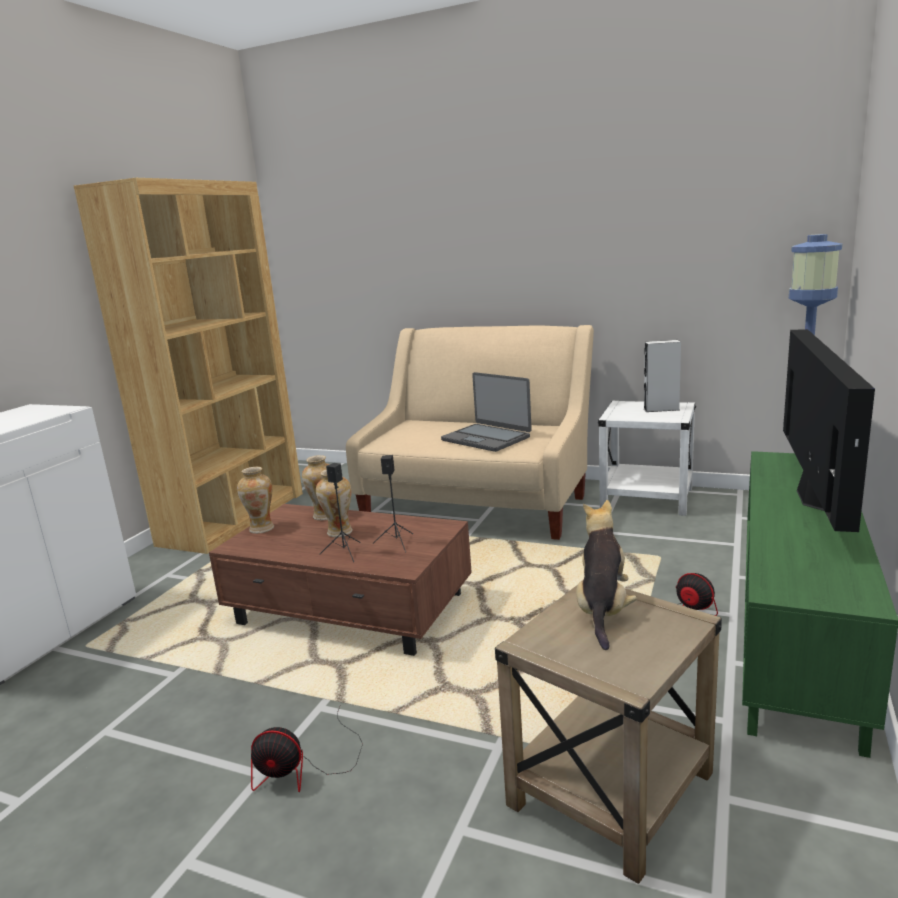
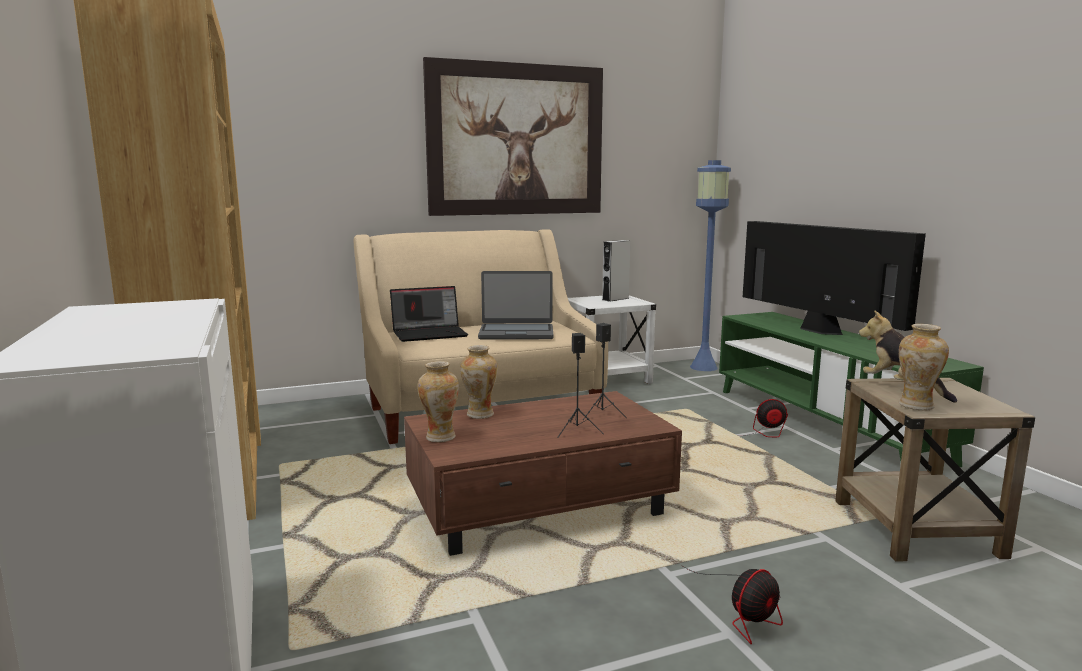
camera: 45 degrees left, 5 degrees down
(339, 532) = (530, 421): vase -> vase (916, 406)
(424, 427) = (430, 334): none -> laptop
(560, 227) = (516, 140): none -> picture

